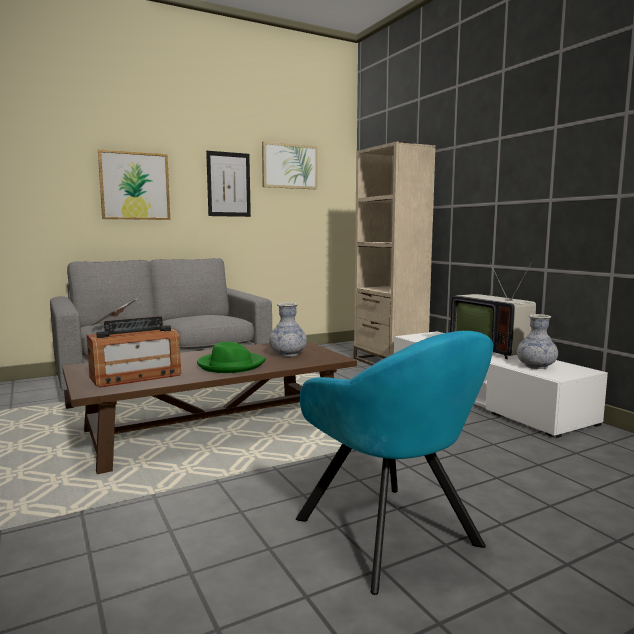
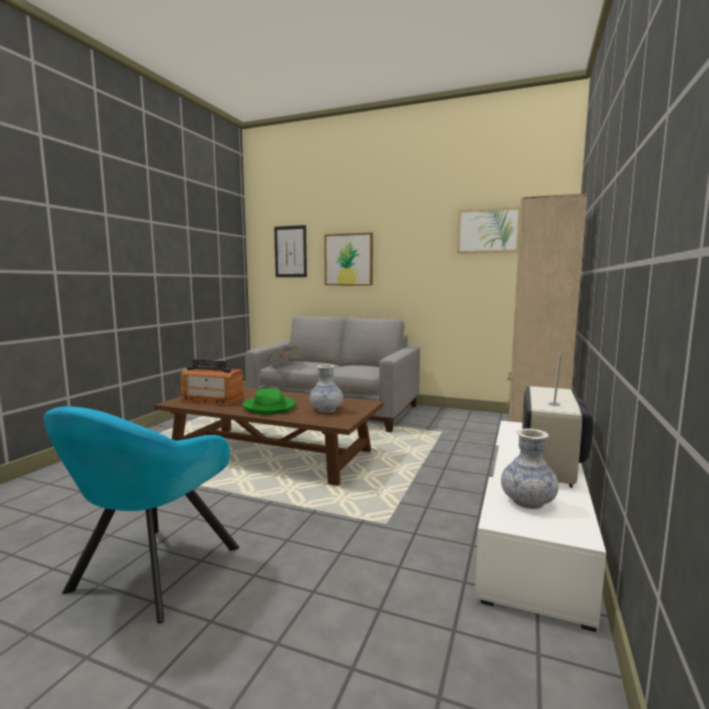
camera: 50 degrees right, 0 degrees up
(228, 184) = (424, 253): picture -> picture (290, 251)

